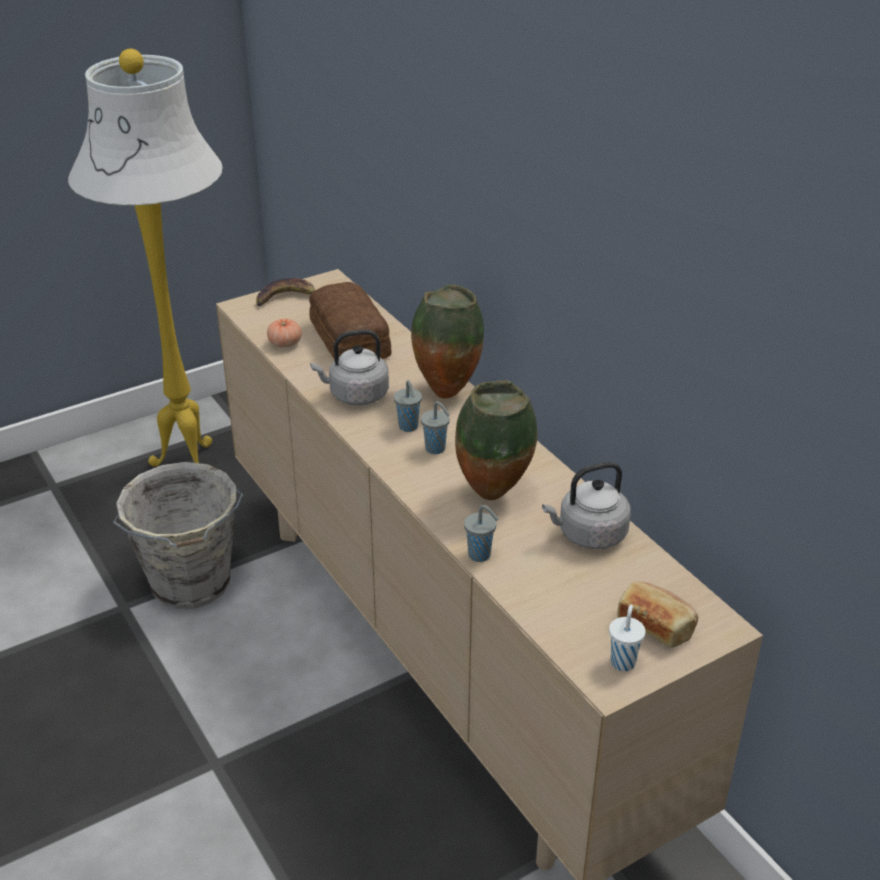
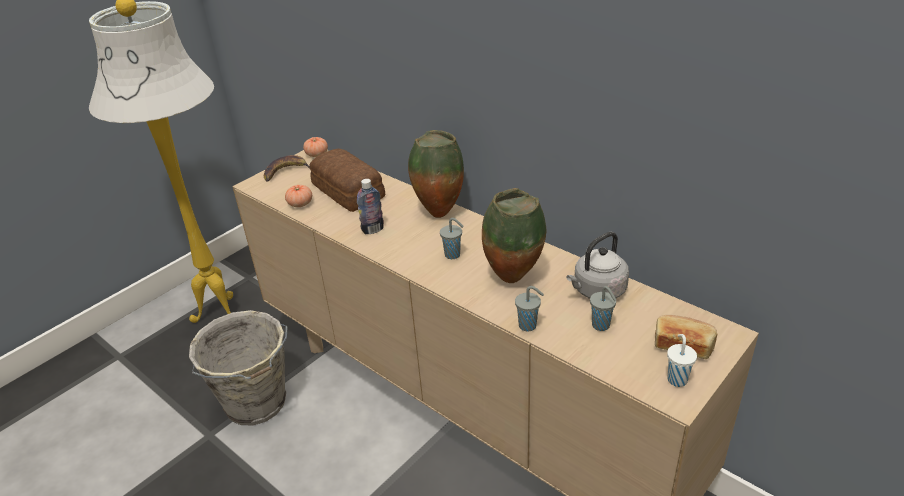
camera: 15 degrees left, 0 degrees up
(334, 283) = (317, 154): none -> tomato
(355, 395) = (373, 230): grey kettle -> bottle
(408, 427) = (424, 244): grey cup -> grey cup (601, 326)

